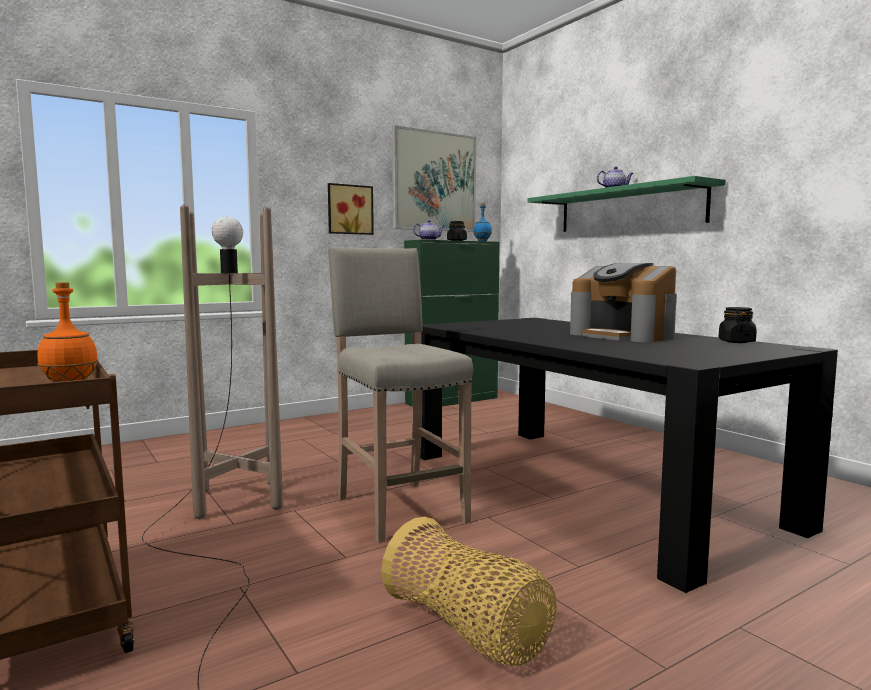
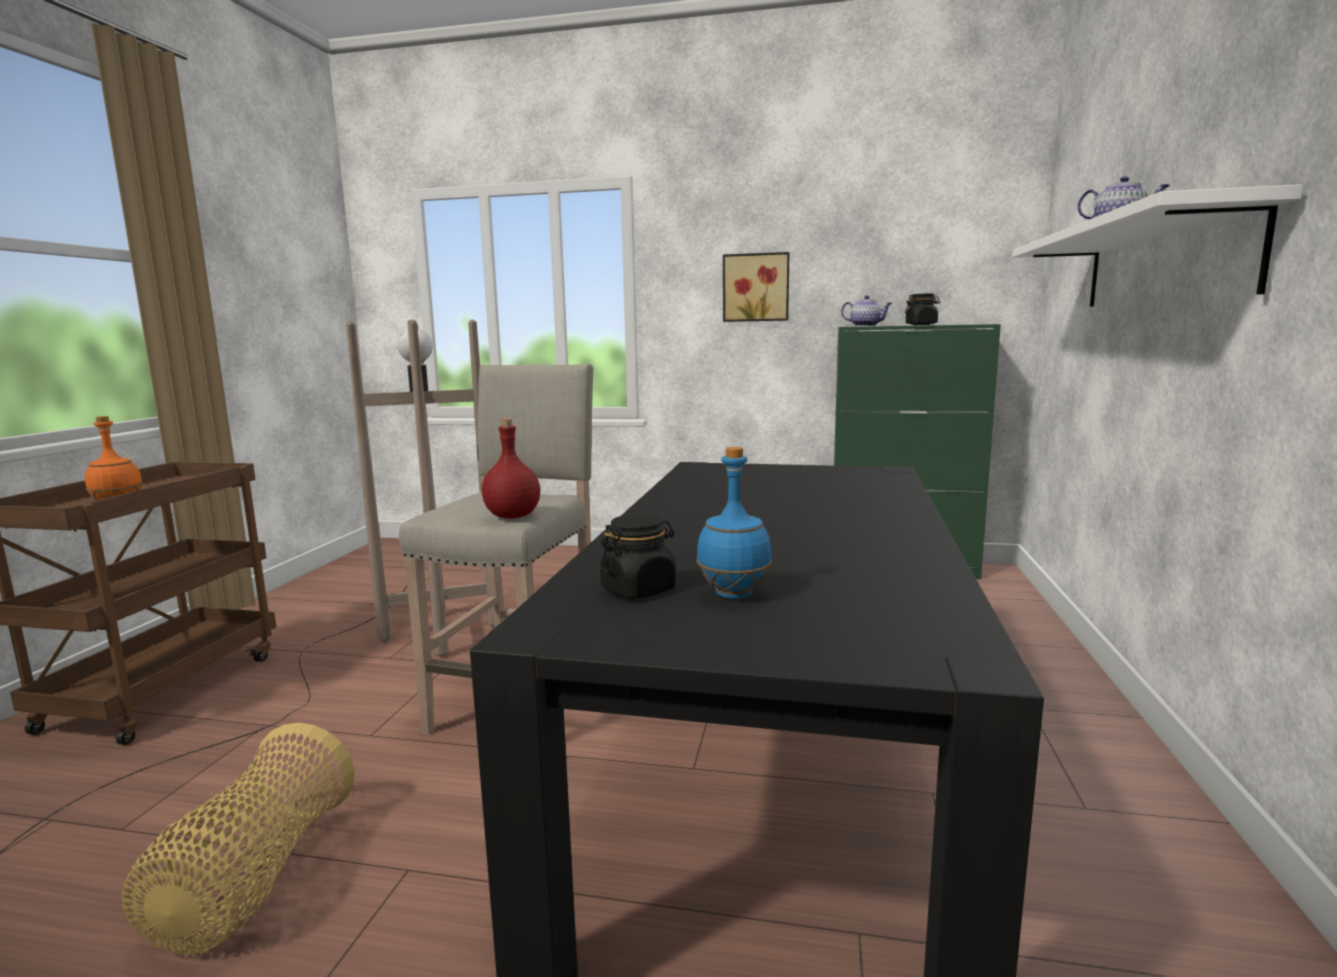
camera: 45 degrees right, 5 degrees up
(434, 181) = (902, 232): picture -> none
(442, 351) = (513, 516): none -> red bottle
(482, 241) = (975, 324): blue bottle -> blue bottle (732, 594)
(623, 336) = (813, 537): coffee machine -> none
(628, 209) = (1162, 263): green shelf -> white shelf
(736, 342) = (930, 602): black jar -> black jar (639, 589)

